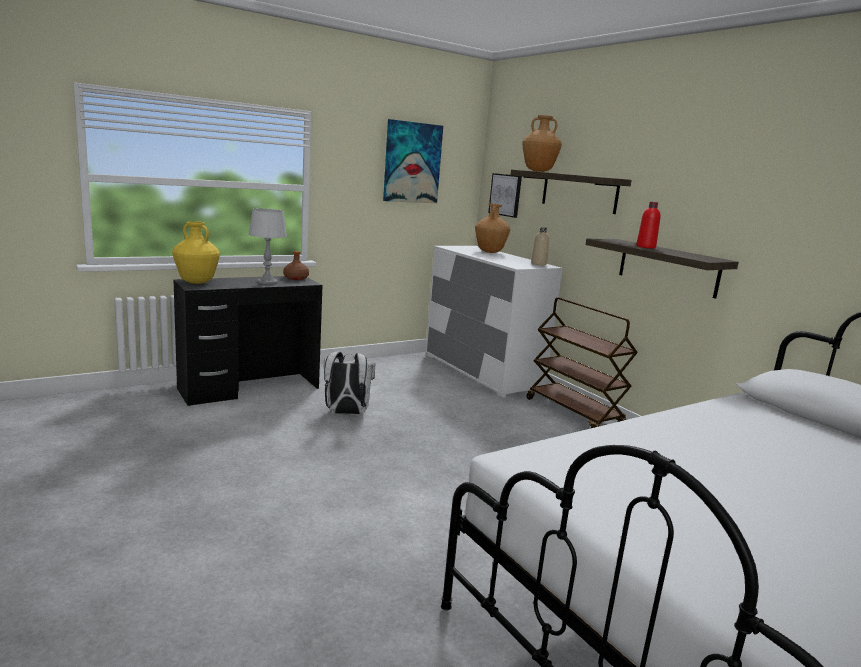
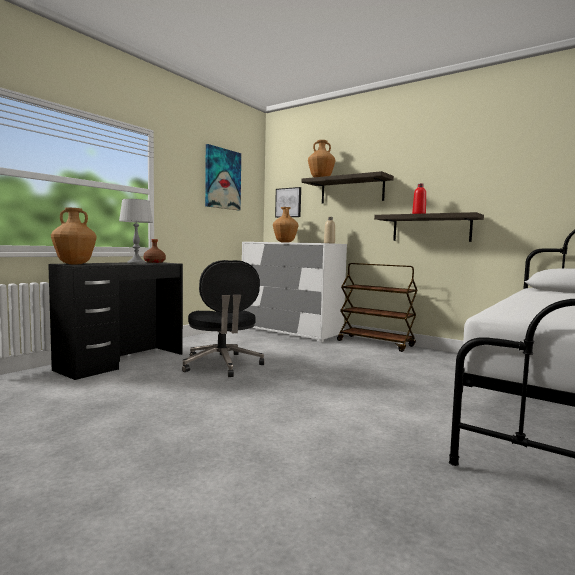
camera: 20 degrees left, 10 degrees down
(196, 282) = (74, 264): yellow vase -> brown vase
(346, 413) = (222, 365): white backpack -> black office chair

